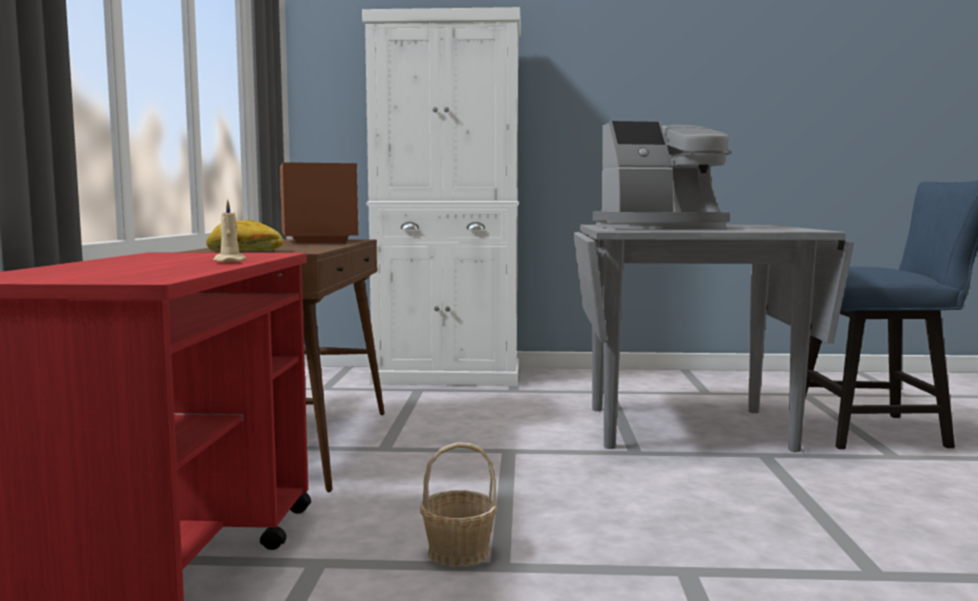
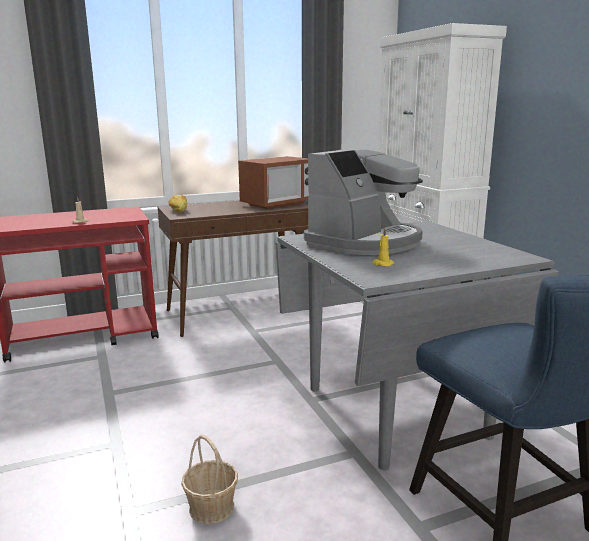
camera: 65 degrees right, 10 degrees up
(458, 552) = (121, 380): basket -> basket (211, 507)
(663, 228) = (365, 242): coffee machine -> coffee machine turned 105 degrees counterclockwise
(760, 229) = (382, 264): none -> yellow candle

